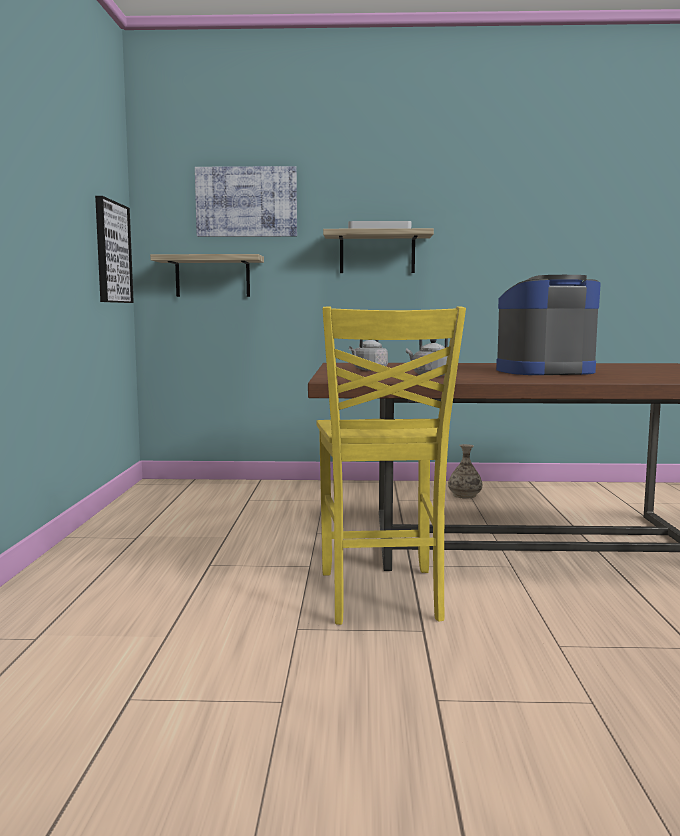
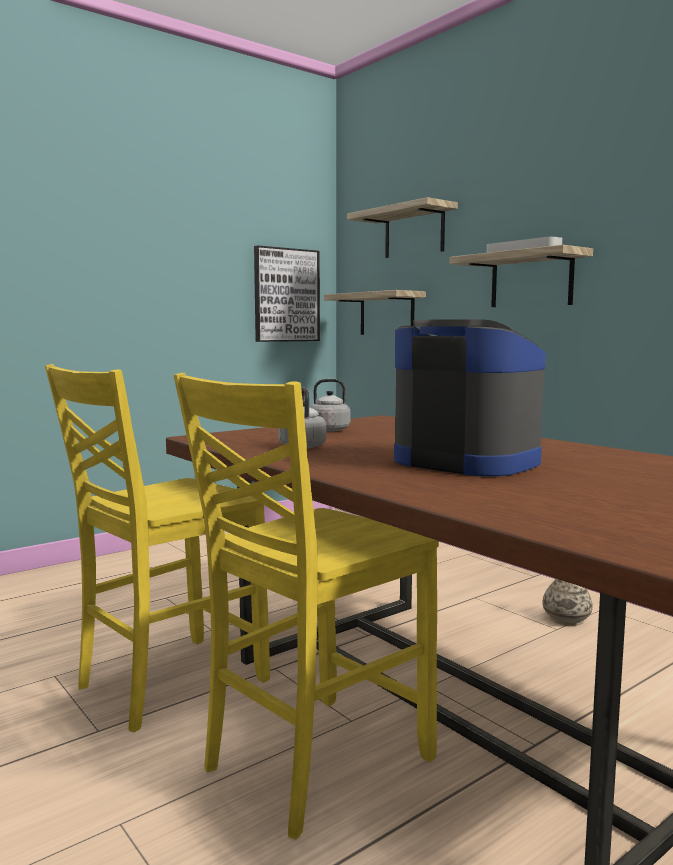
camera: 50 degrees right, 0 degrees up
(246, 202) = (414, 232): picture -> shelf
(548, 586) = (312, 763): none -> yellow chair

